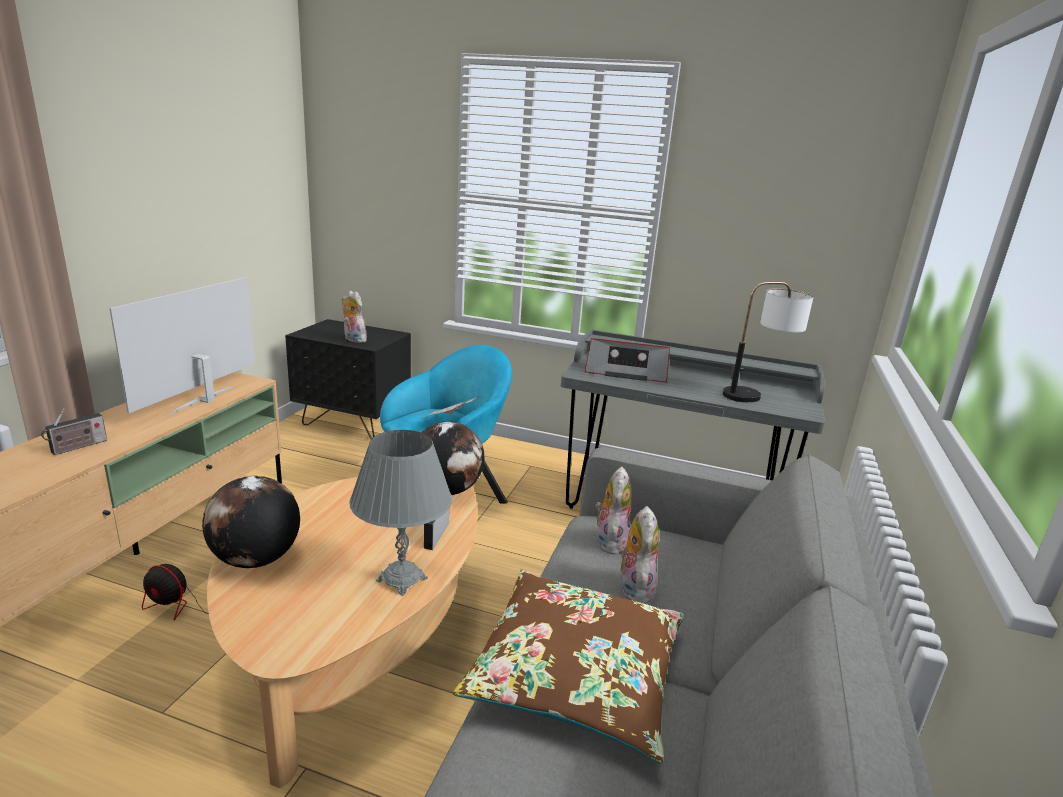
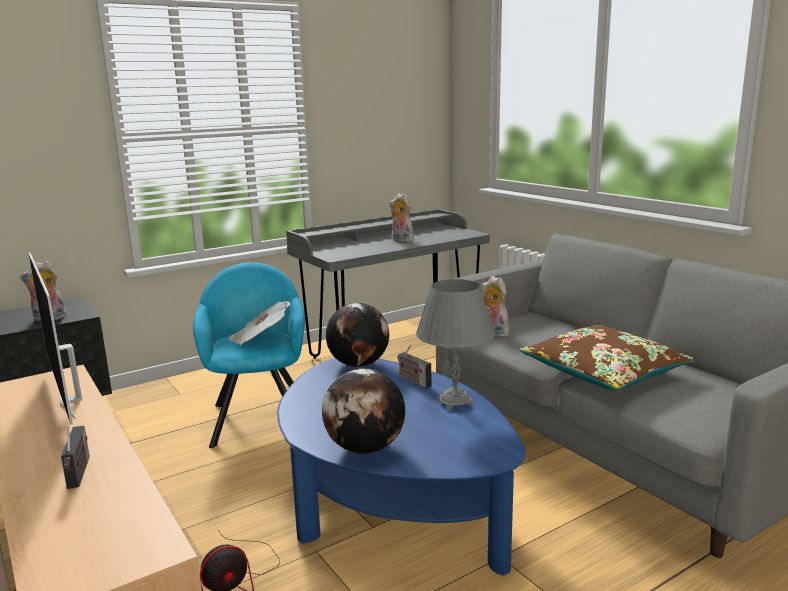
camera: 50 degrees left, 5 degrees down
(358, 641) = (391, 503): beige coffee table -> blue coffee table
(626, 372) = (353, 248): radio -> none
(633, 587) = (544, 340): plush toy -> plush toy (401, 240)
(757, 395) = (436, 234): table lamp -> none

